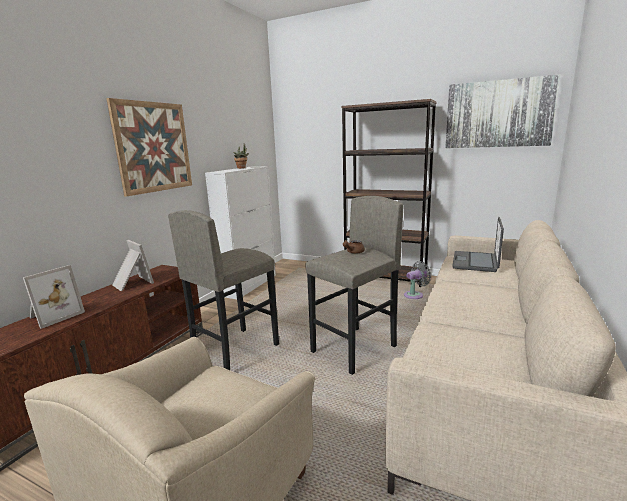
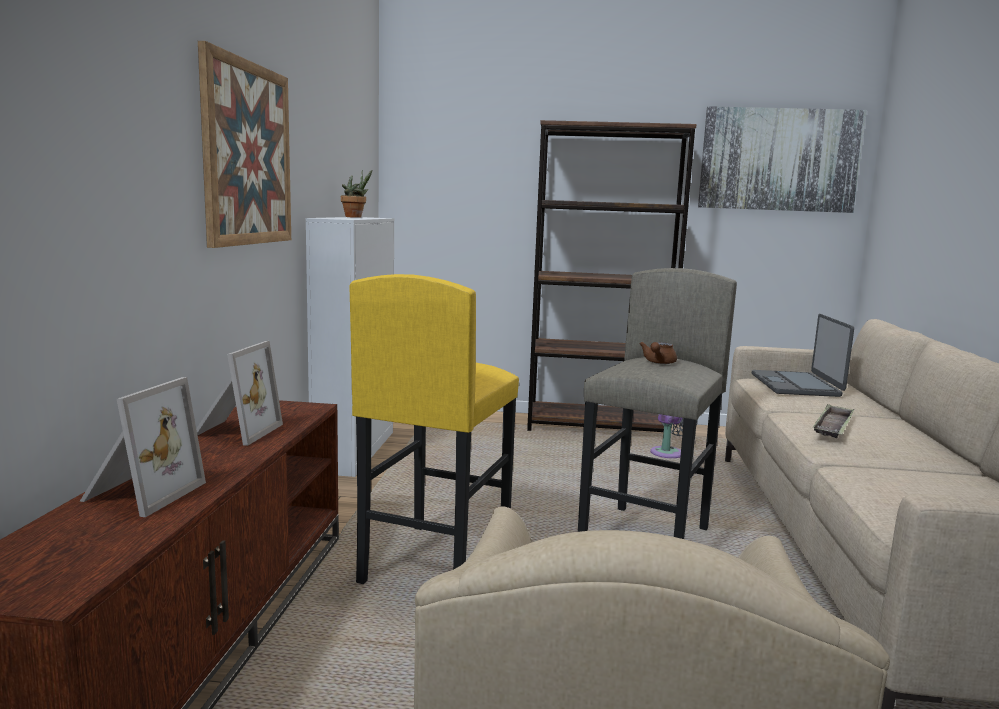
camera: 20 degrees left, 5 degrees down
(131, 283) = (234, 431): picture frame -> picture frame turned 75 degrees clockwise
(235, 351) = (435, 563): grey stool -> yellow stool
(459, 295) = (833, 427): none -> tray

